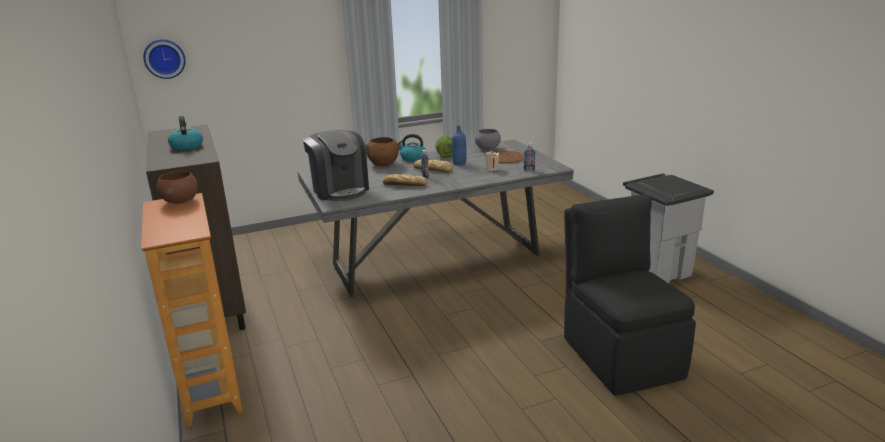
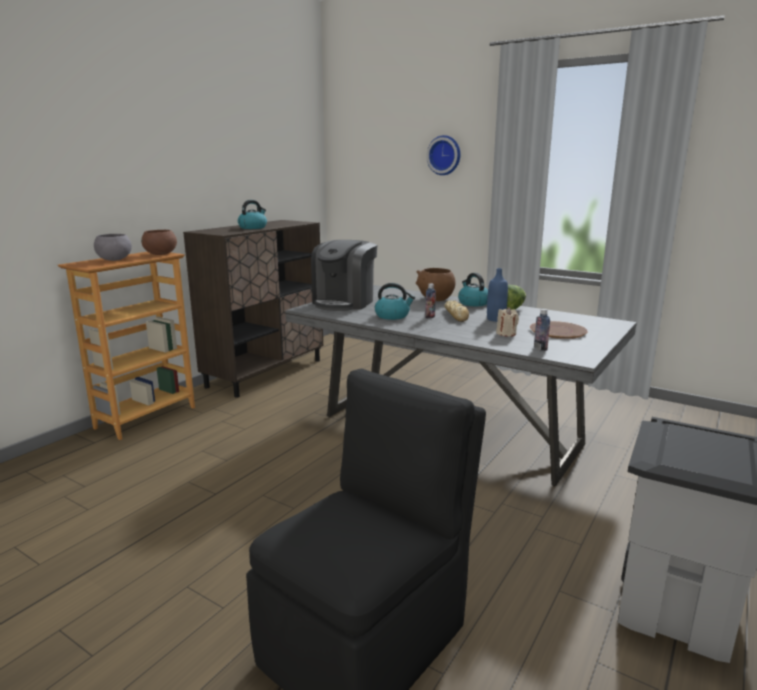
camera: 55 degrees right, 5 degrees down
(164, 58) = (346, 168): wall clock -> wall clock (444, 155)
(404, 185) = (392, 316): bread -> kettle
(487, 148) = (571, 319): grey bowl -> grey bowl (114, 260)

